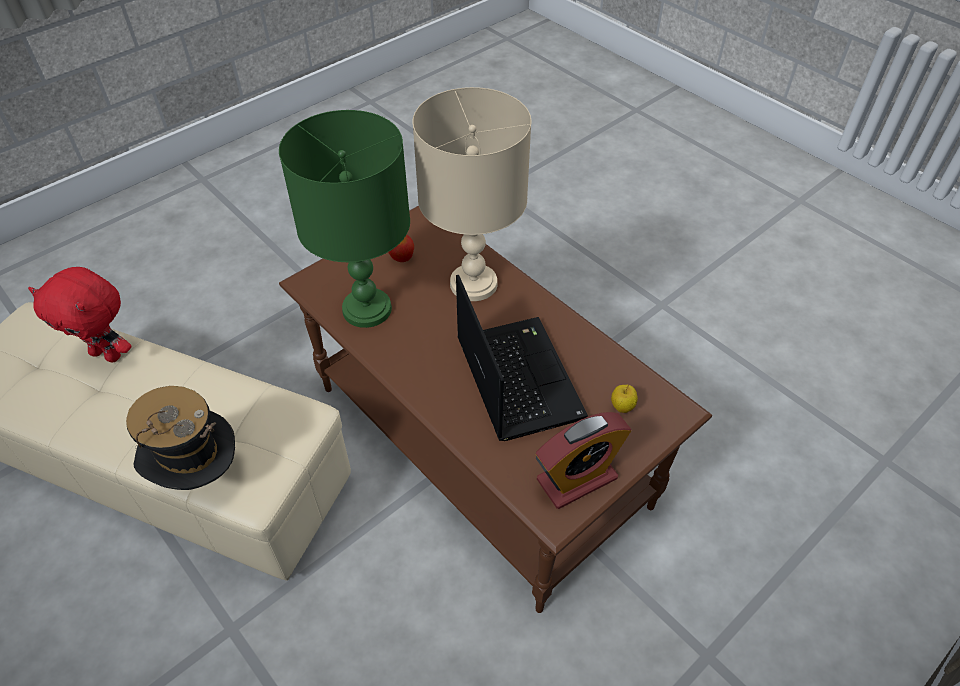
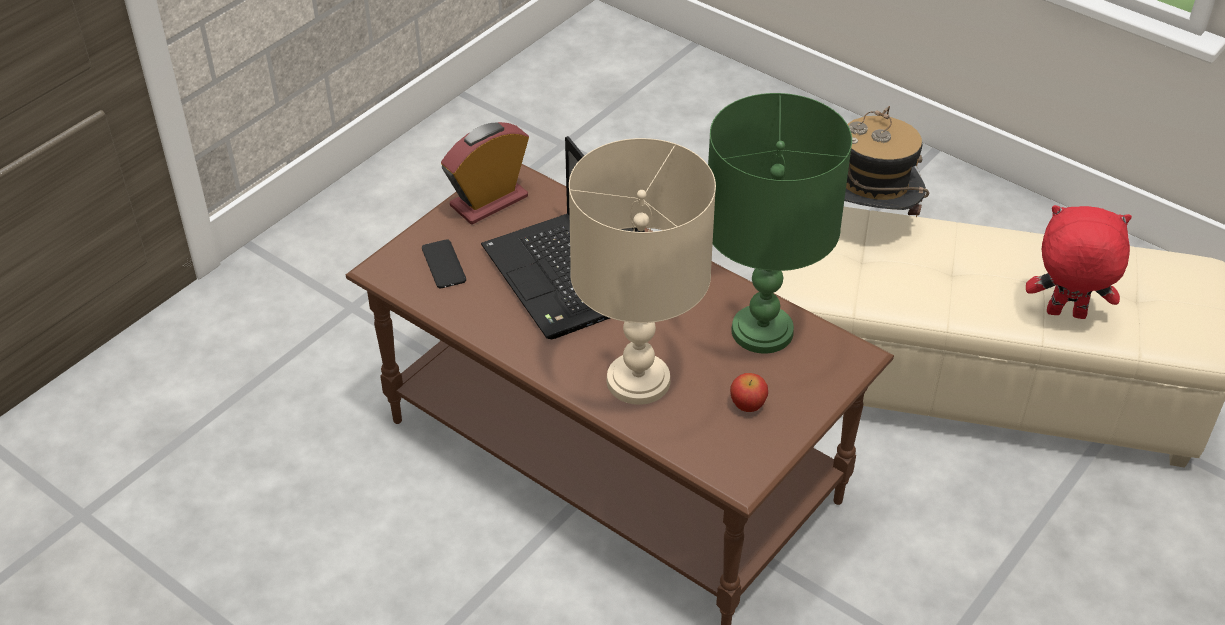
camera: 170 degrees right, 5 degrees down
(622, 407) = (443, 264): apple -> phone

